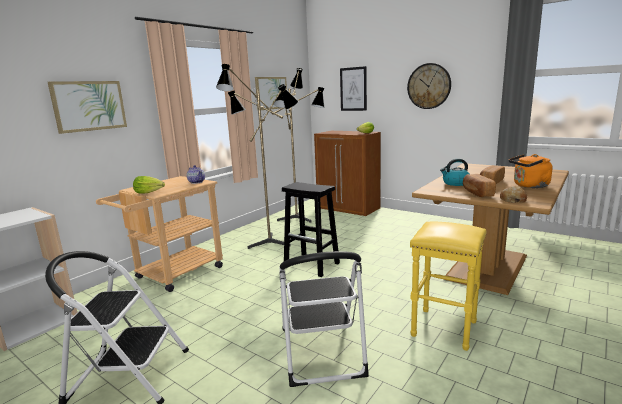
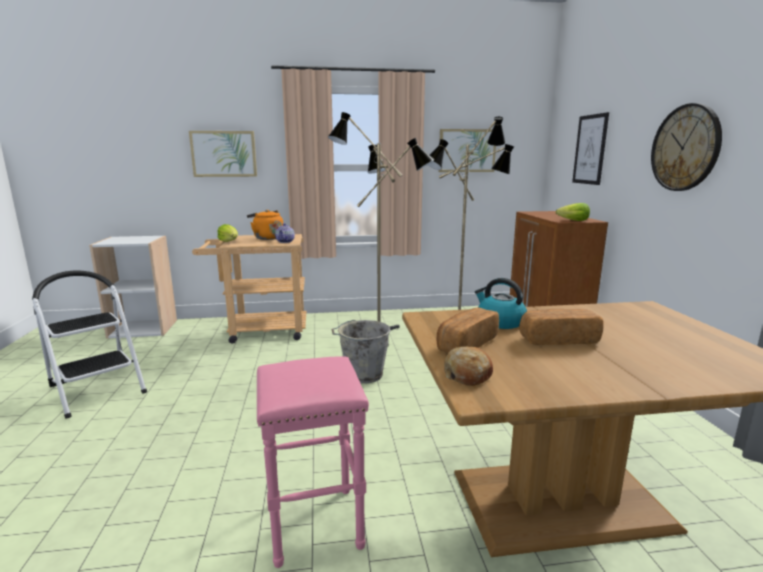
camera: 45 degrees right, 0 degrees up
(312, 265) = (363, 375): black stool -> grey bucket
(321, 353) = (187, 457): step ladder -> none
(442, 328) = (313, 523): yellow stool -> pink stool
(529, 186) = (598, 371): orange kettle -> orange kettle (267, 238)

